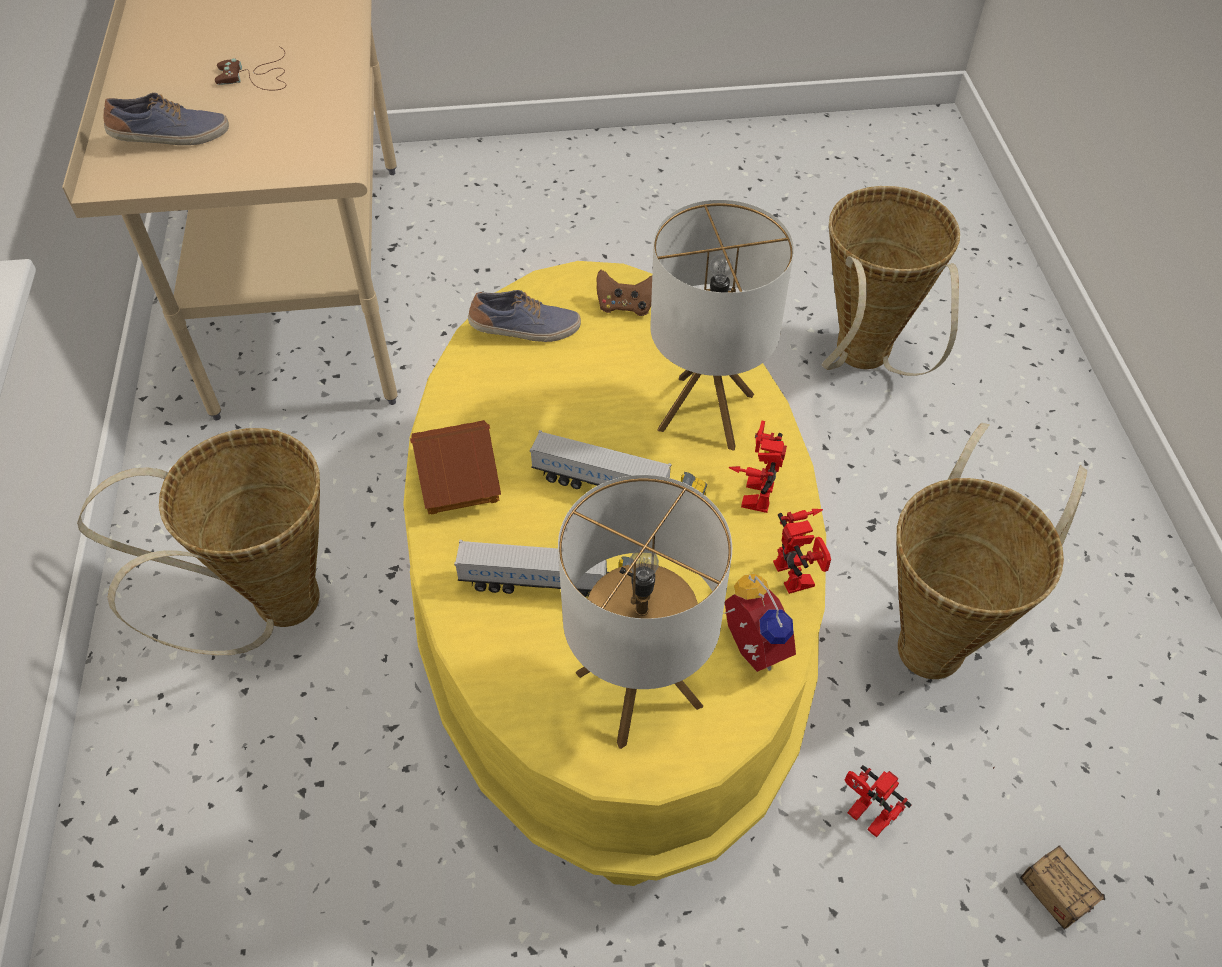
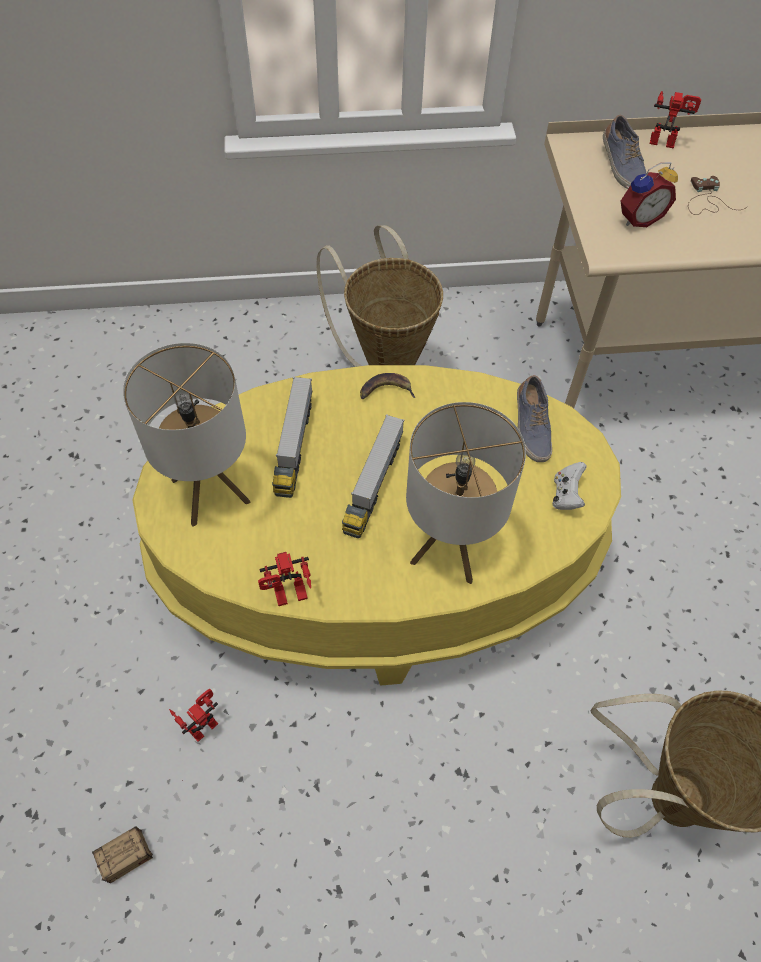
camera: 90 degrees right, 5 degrees up
(456, 478) = (385, 391): toy house -> banana
(625, 306) = (566, 495): brown game controller -> white game controller
(749, 650) = (230, 558): alarm clock -> alarm clock (638, 218)
(752, 491) = (368, 573): toy robot -> toy robot (664, 139)
(937, 639) = (344, 809): basket -> none

